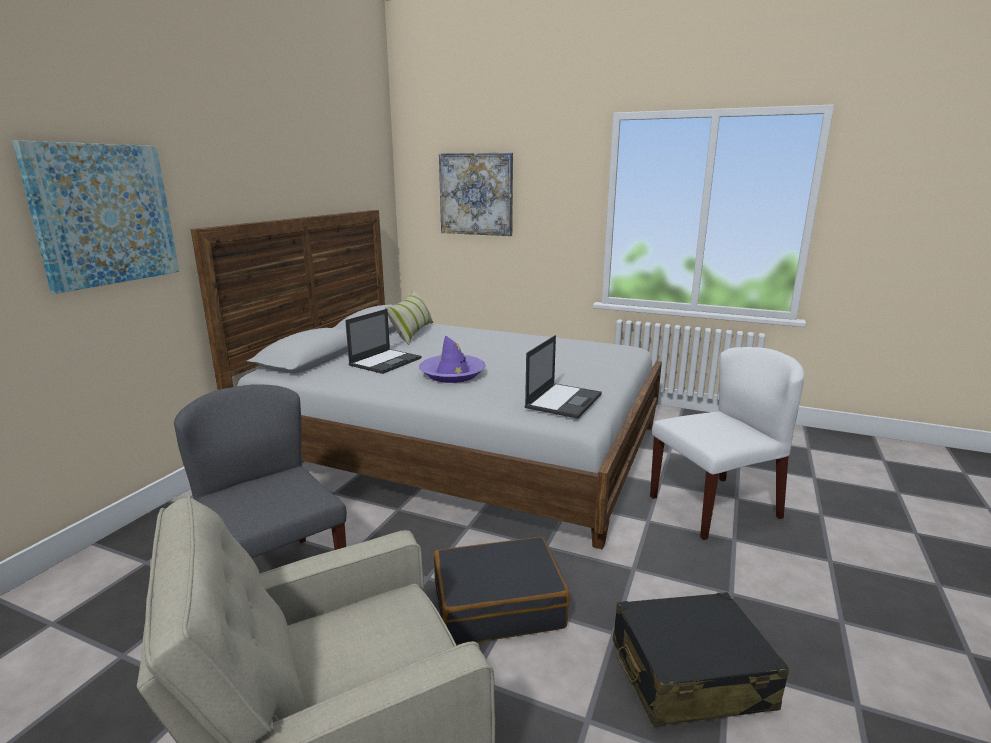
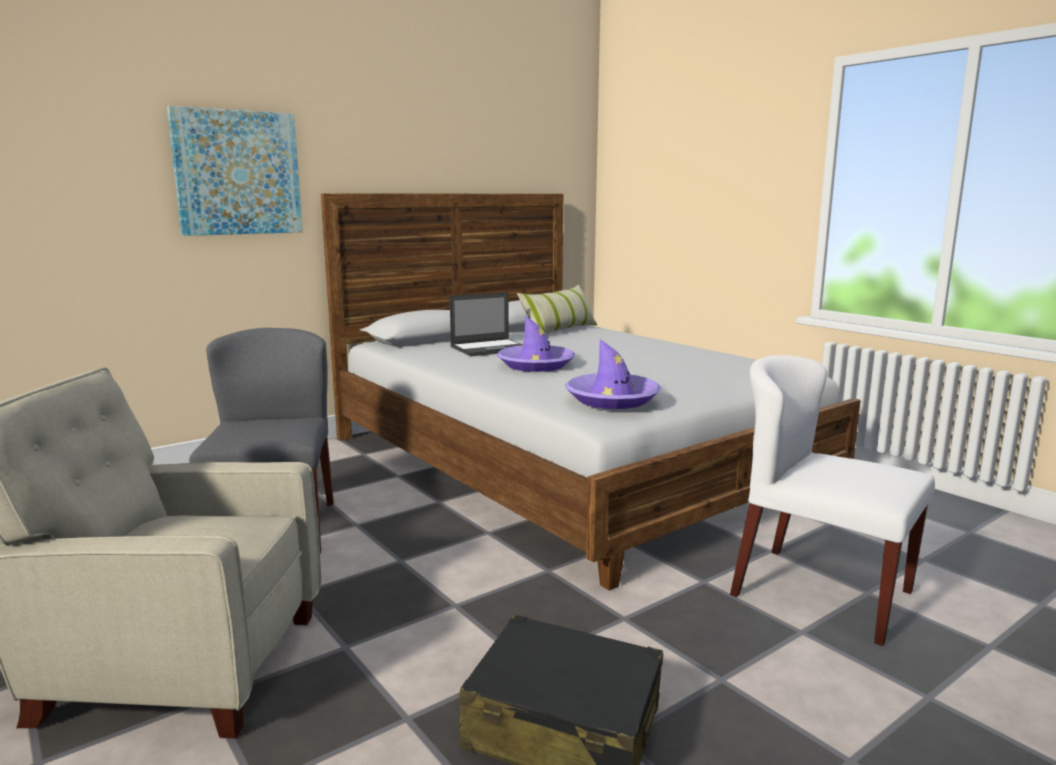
camera: 30 degrees right, 5 degrees down
(476, 194) = (675, 175): picture -> none
(497, 604) = (438, 601): black suitcase -> none
(564, 400) = (612, 399): laptop -> purple hat
(715, 506) = (820, 592): white chair -> white chair turned 150 degrees counterclockwise

